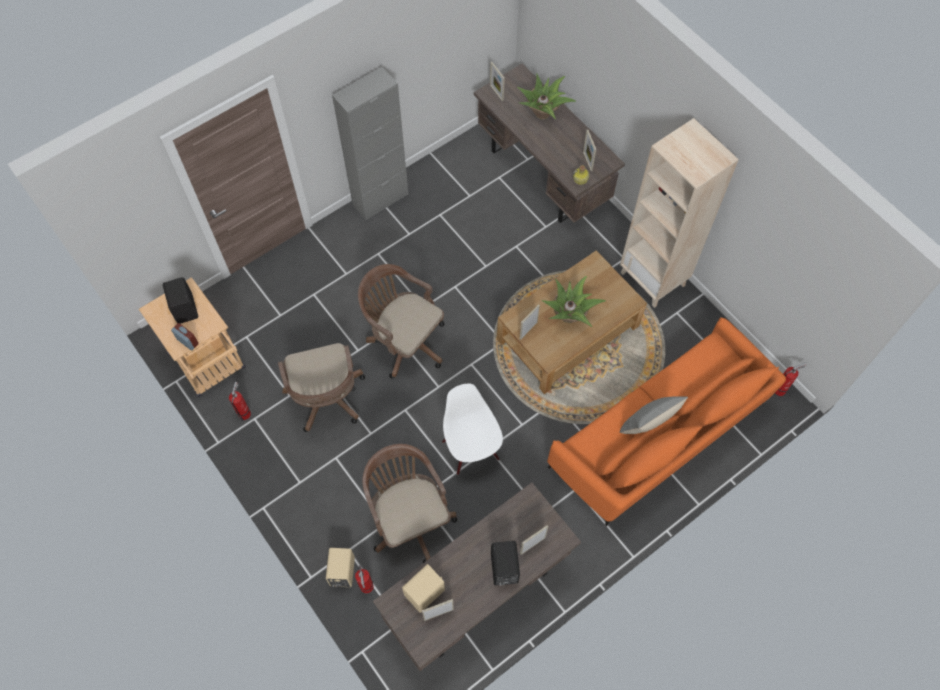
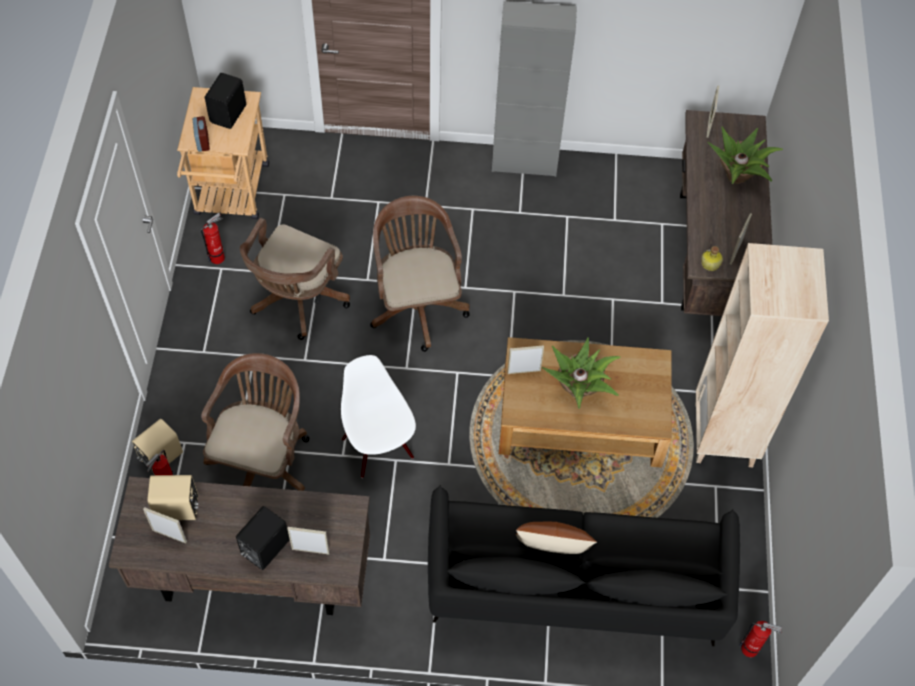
camera: 40 degrees right, 5 degrees down
(471, 449) = (378, 447): white chair -> white chair turned 45 degrees counterclockwise
(648, 424) = (552, 551): grey pillow -> brown pillow
(660, 434) = (575, 586): orange sofa -> black sofa

